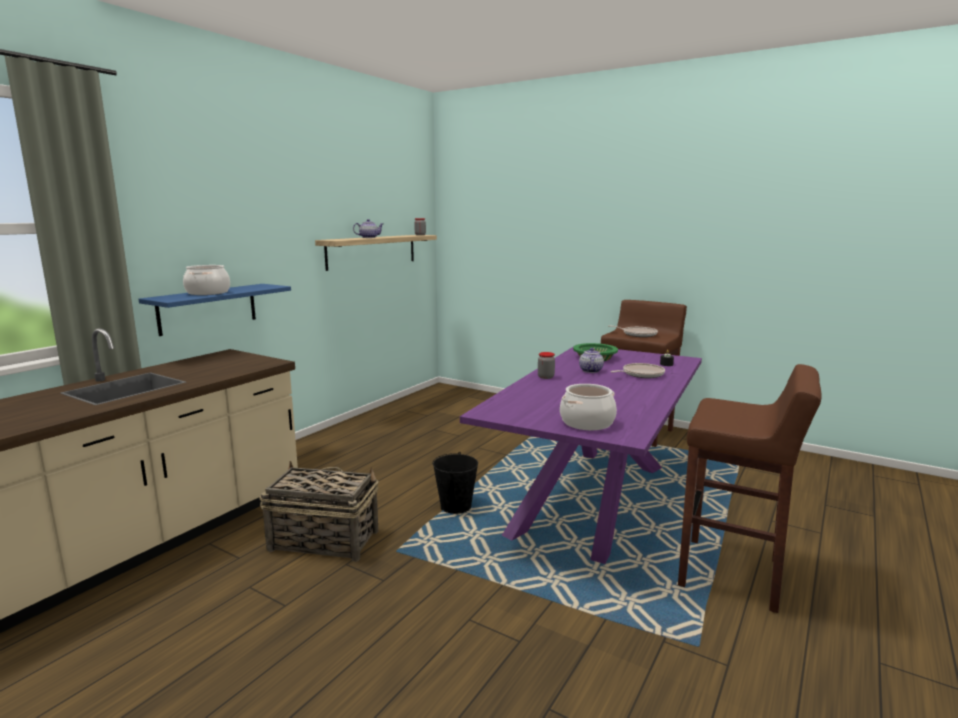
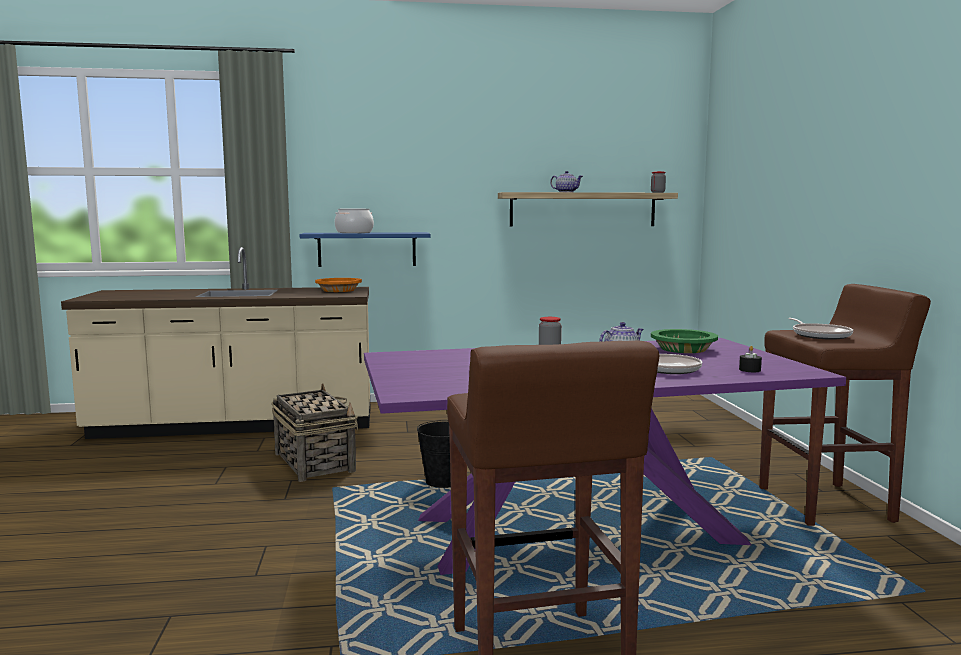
camera: 50 degrees right, 5 degrees down
(226, 359) = (338, 290): none -> orange bowl
(587, 422) = (424, 379): cooking pot -> none

